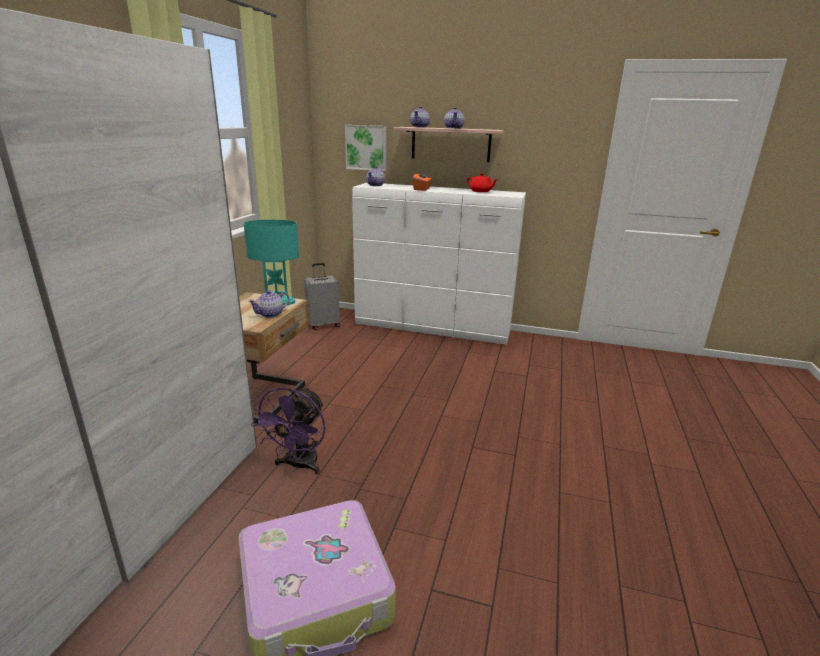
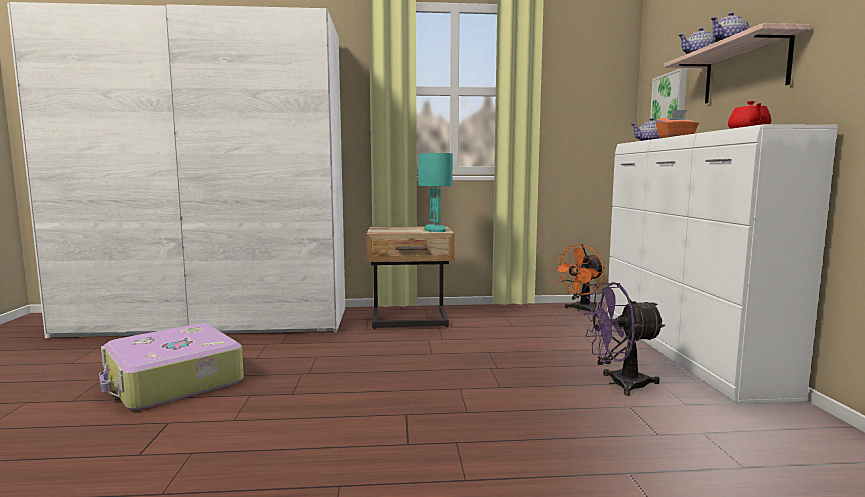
camera: 70 degrees right, 15 degrees down
(271, 314) = (405, 231): teapot -> none
(298, 466) = (324, 348): purple fan -> purple fan (619, 384)
(323, 325) = (581, 310): grey suitcase -> orange fan

